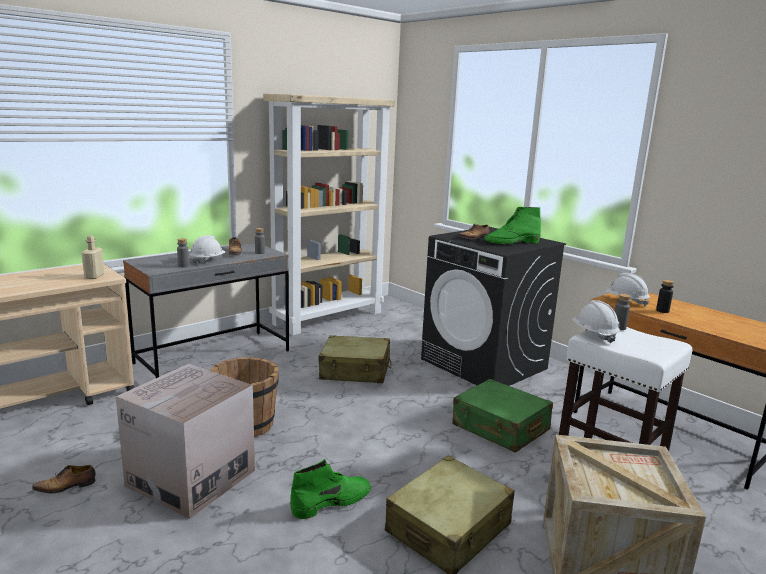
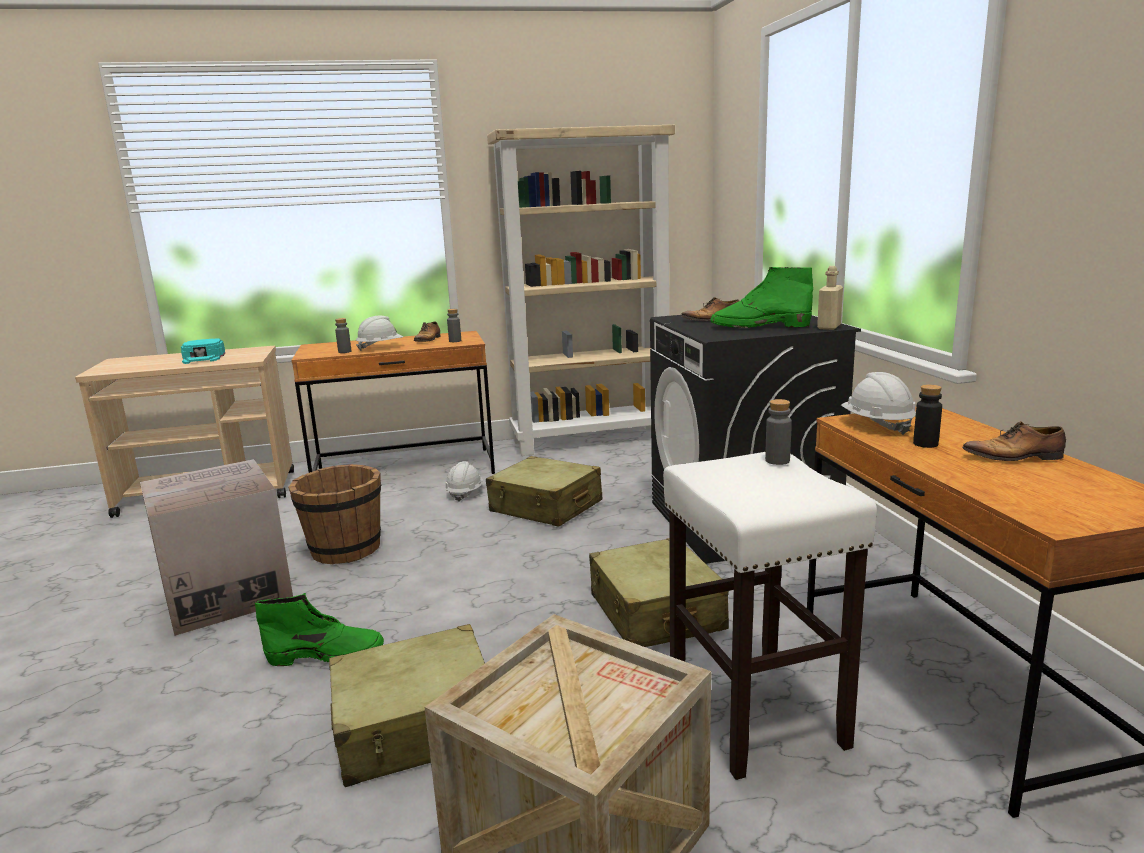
camera: 30 degrees right, 0 degrees up
(53, 277) = (203, 357): none -> turquoise cap
(66, 486) = (121, 578): shoe -> shoe (1015, 457)
(94, 276) = (239, 358): beige bottle -> beige bottle (829, 327)
(214, 357) = (405, 471): grey desk -> brown desk
(500, 428) = (656, 613): green suitcase -> beige suitcase
(594, 334) = (709, 466): white hard hat -> white hard hat (464, 493)

